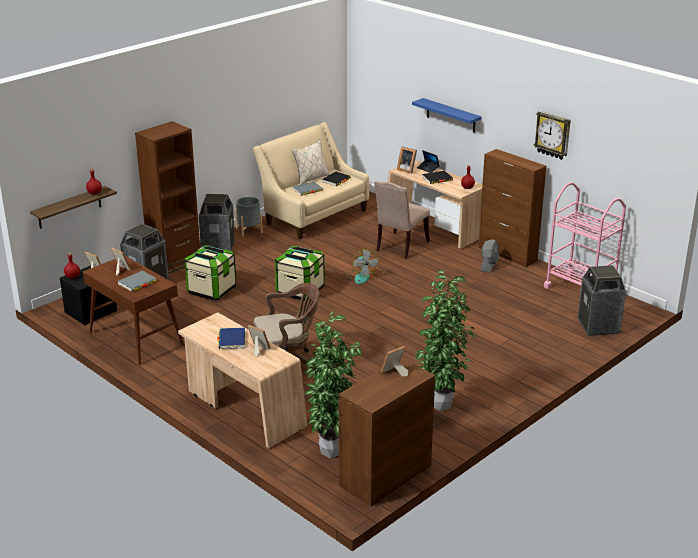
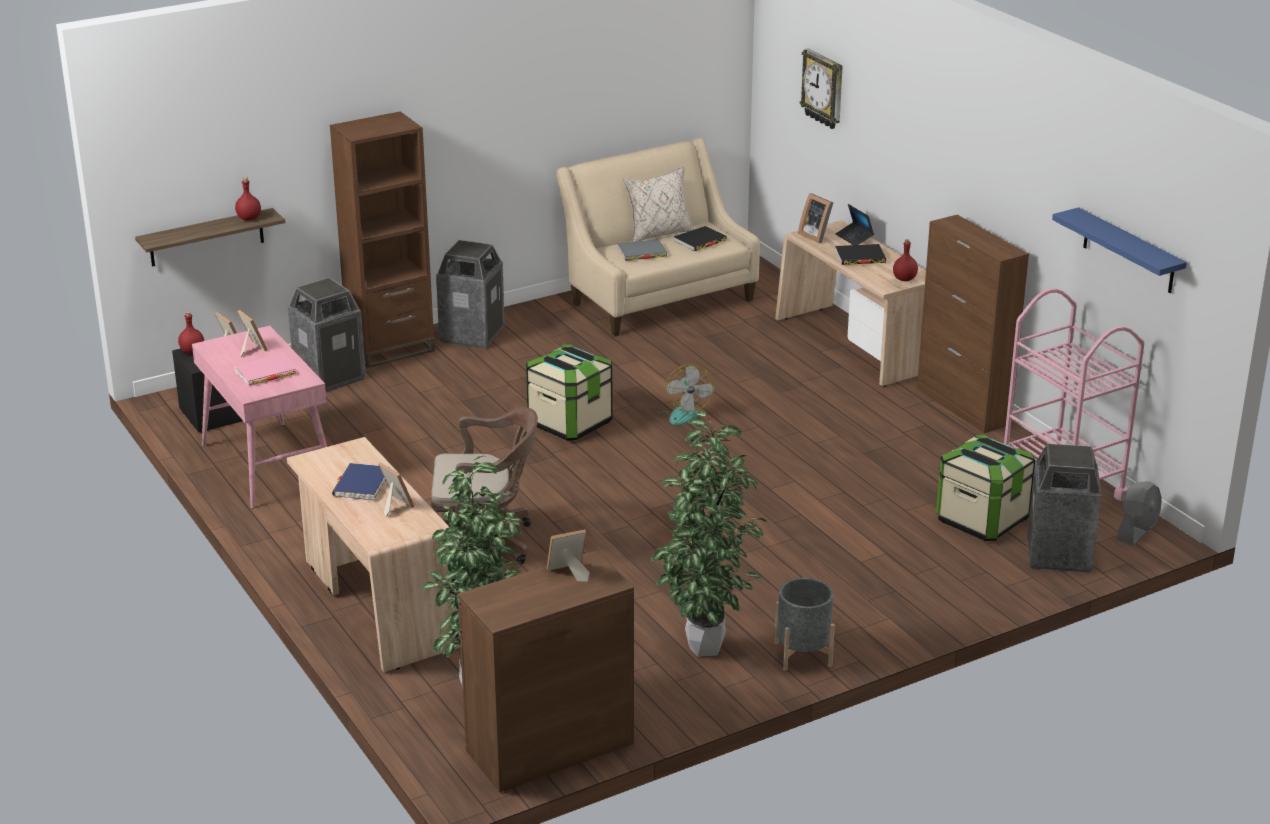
camera: 15 degrees right, 0 degrees up
(135, 338) = (267, 464): brown desk -> pink desk
(137, 283) = (265, 373): grey book -> pink book
(211, 290) = (426, 403): storage box -> storage box (981, 520)
(249, 230) = (538, 311): grey planter -> grey planter (803, 654)
(400, 247) = (779, 370): beige chair -> none
(451, 115) = (896, 147): blue shelf -> blue shelf (1129, 251)
(489, 265) = (919, 422): grey fan -> grey fan (1137, 531)
(553, 135) = (1042, 199): wall clock -> wall clock (824, 89)

